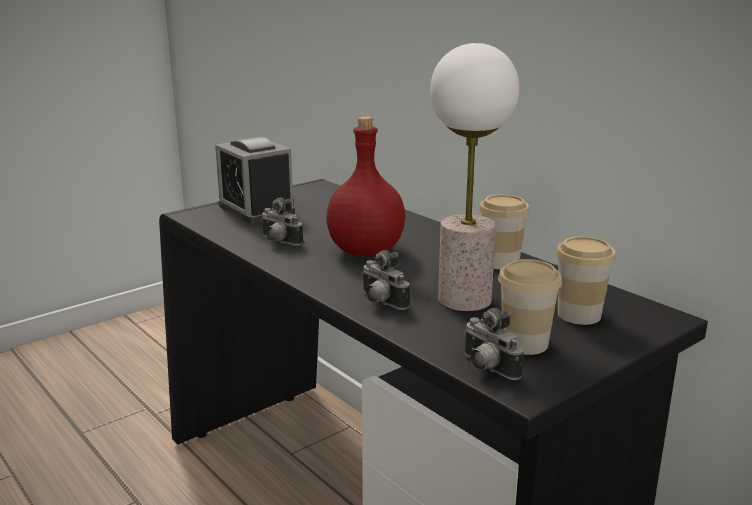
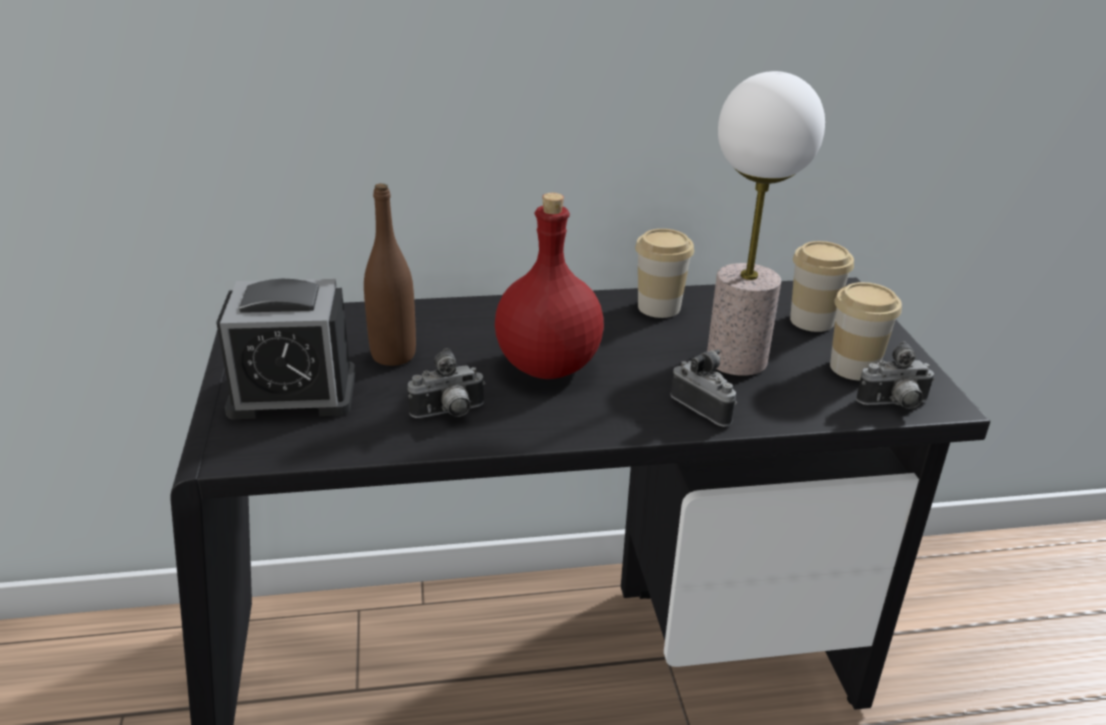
camera: 60 degrees left, 10 degrees up
(322, 216) = (393, 355): none -> brown bottle
(380, 303) = (705, 407): camera -> camera turned 120 degrees counterclockwise

